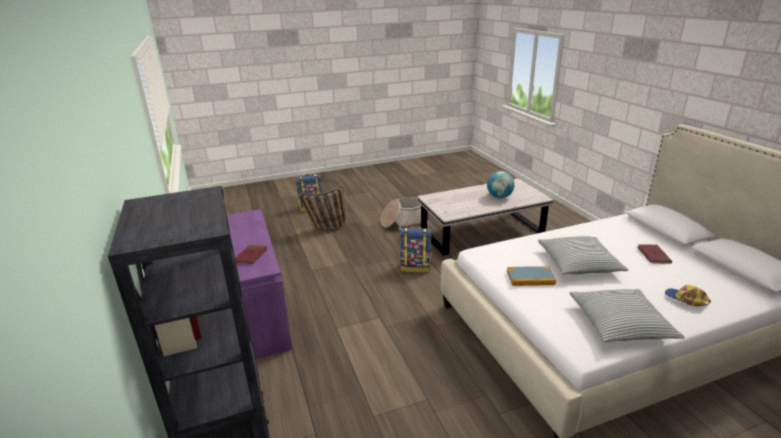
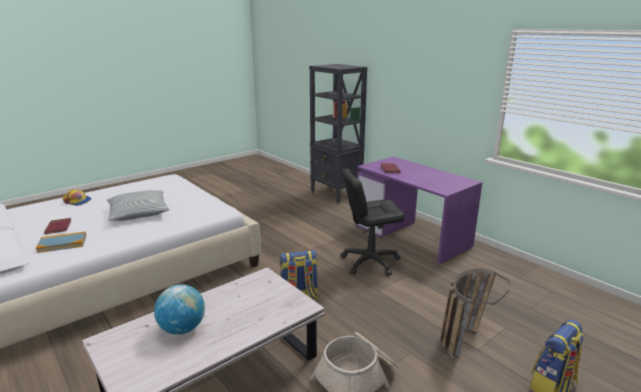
camera: 160 degrees right, 5 degrees down
(329, 289) = (370, 262): none -> black office chair
(530, 278) = (186, 199): book -> book (62, 244)
(620, 323) = (139, 187): pillow -> none

